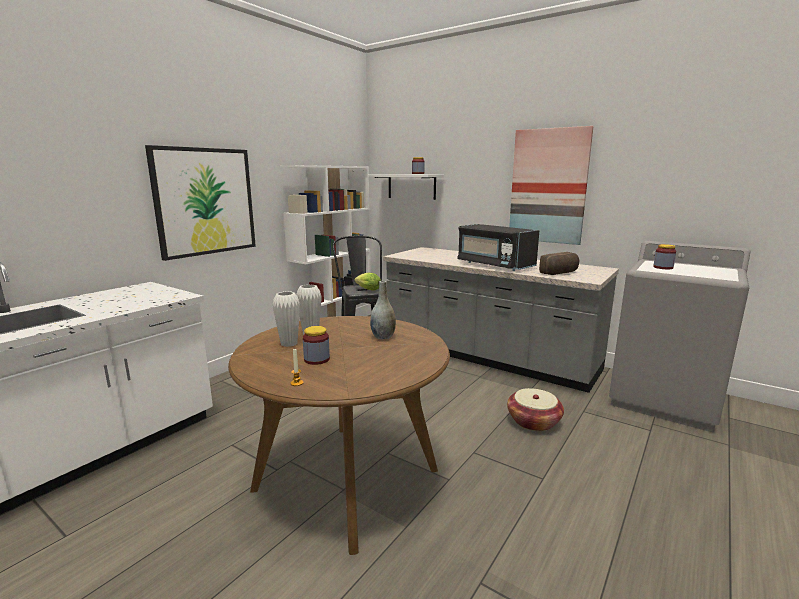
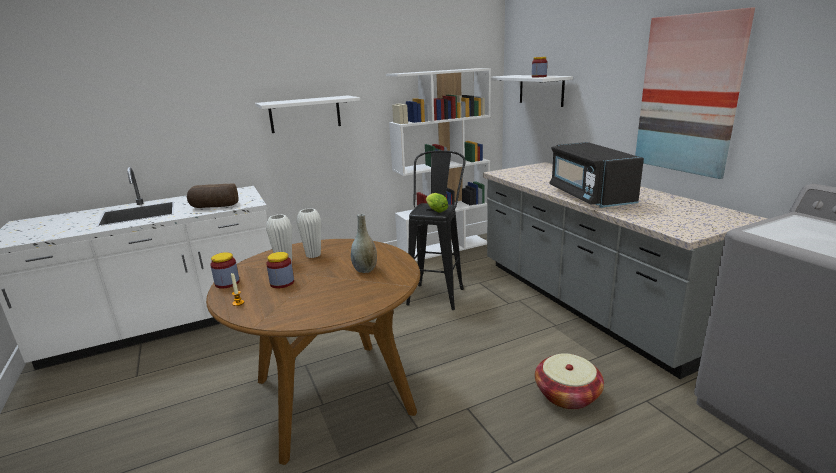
camera: 30 degrees right, 5 degrees up
(205, 201) = (305, 114): picture -> white shelf
(560, 273) = (660, 217): bread -> bread (214, 206)
(663, 267) = (798, 231): jar -> jar (227, 283)

